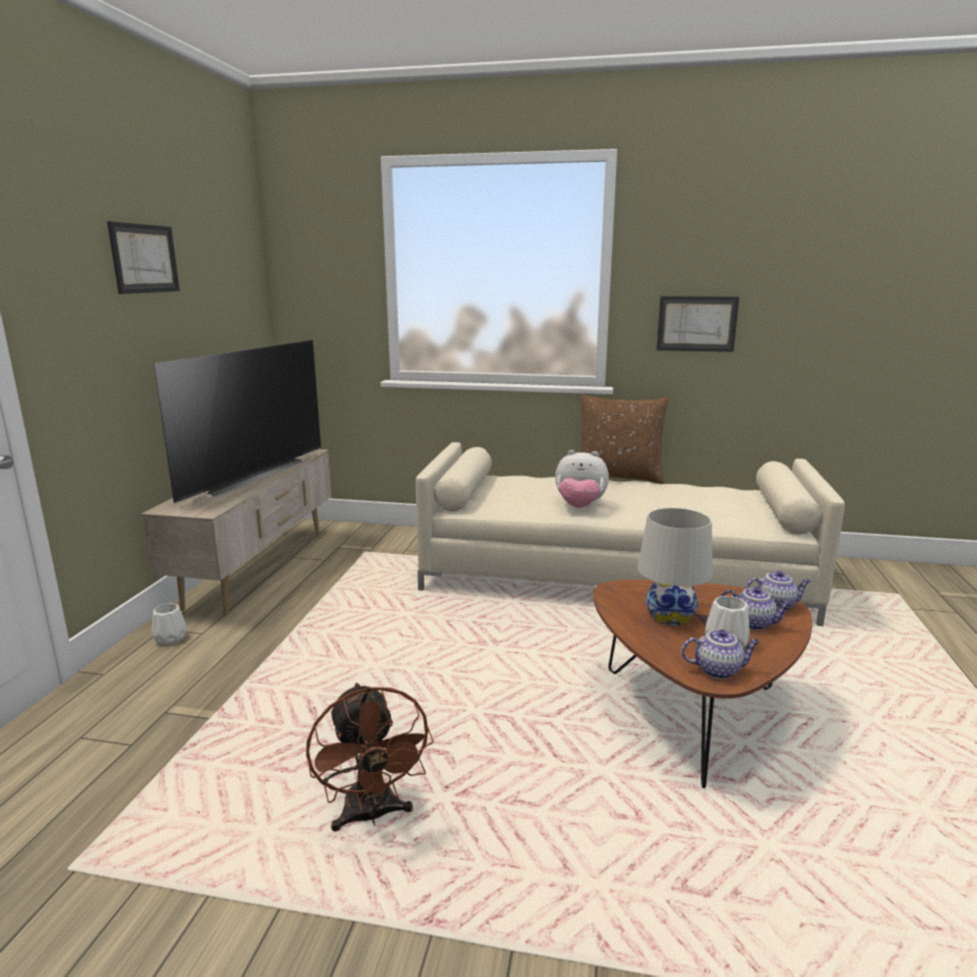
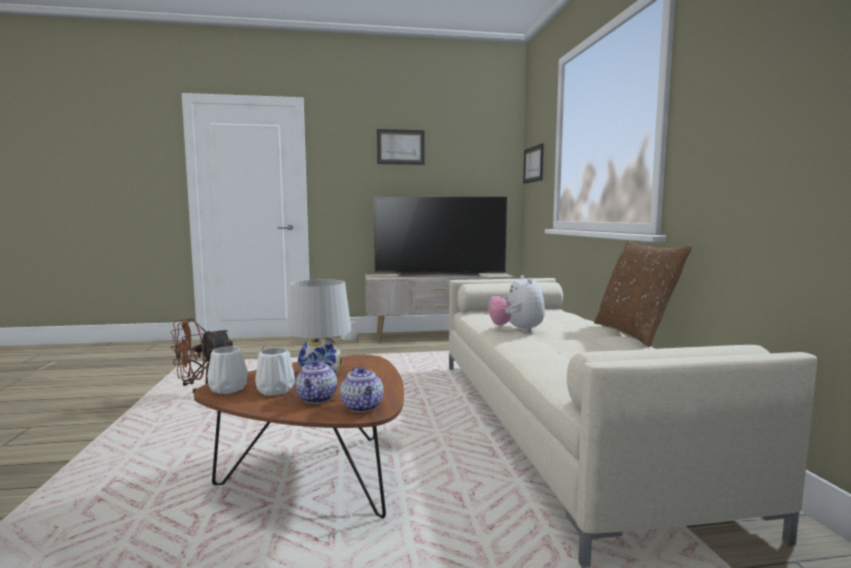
camera: 70 degrees right, 10 degrees down
(696, 323) = (735, 150): picture -> picture (533, 164)
(718, 670) = (229, 389): teapot -> white vase

